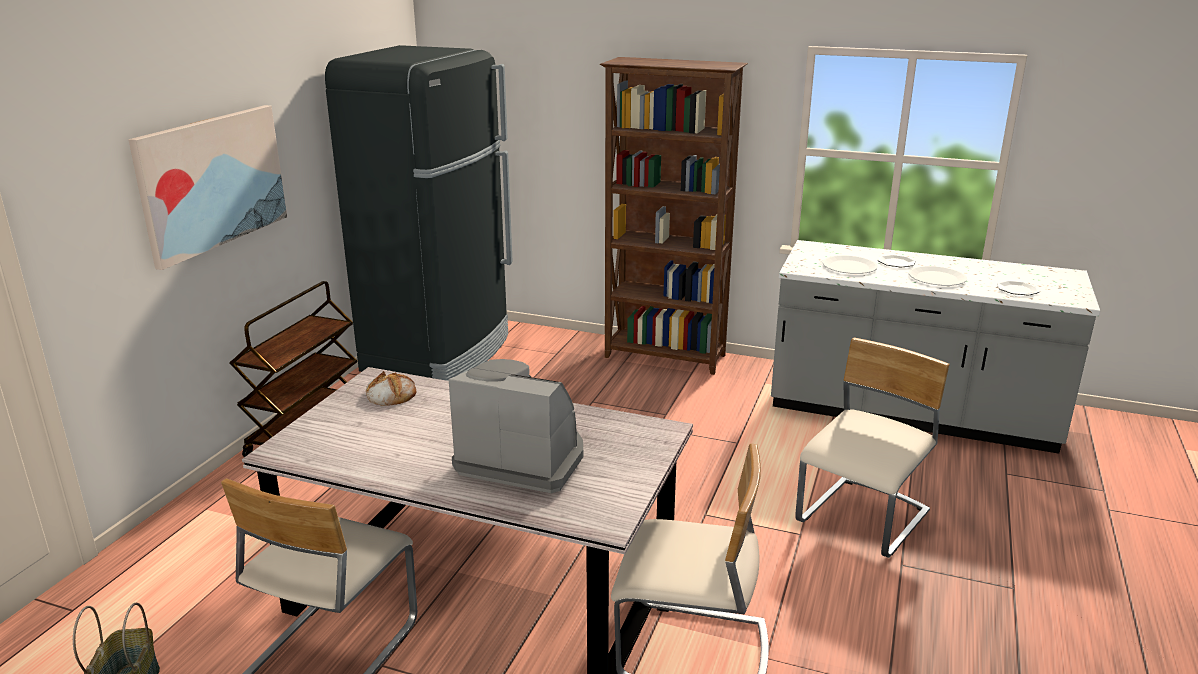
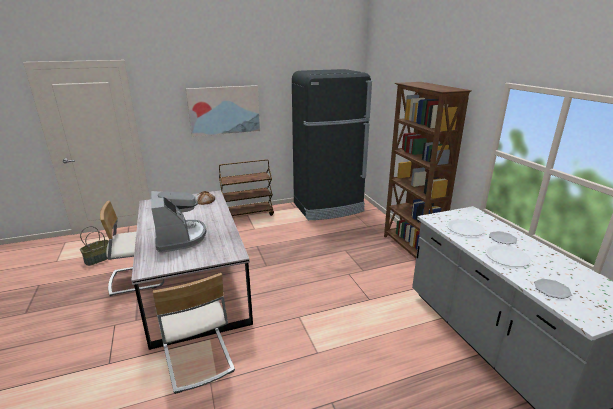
camera: 50 degrees right, 0 degrees up
(864, 519) = (357, 370): beige chair -> none

